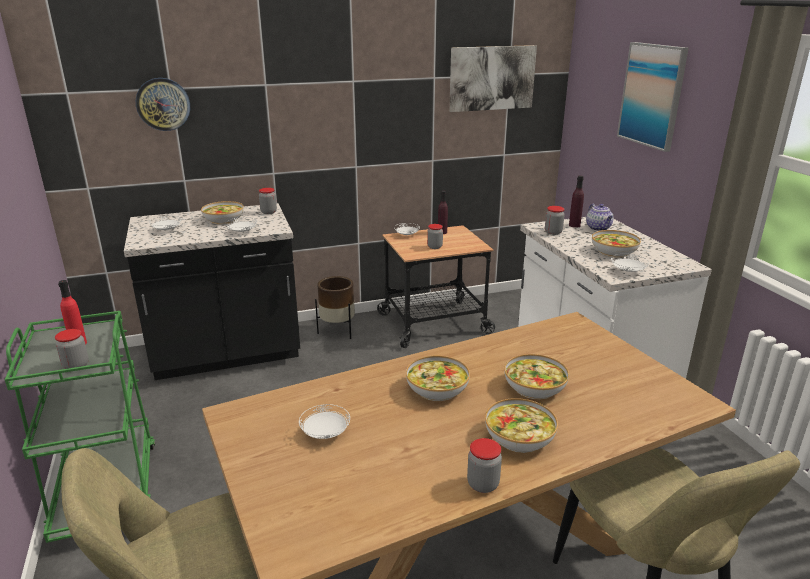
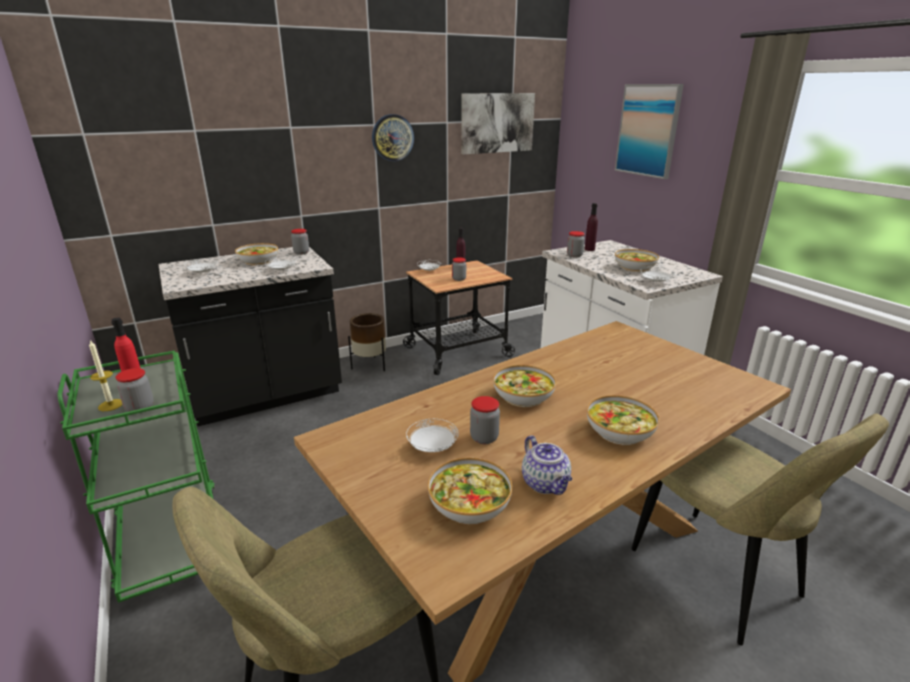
camera: 10 degrees left, 0 degrees up
(52, 360) = (111, 405): none -> candle
(163, 104) = (188, 146): wall clock -> wall clock (392, 137)
(483, 484) = (607, 477): jar -> jar (484, 438)
(534, 387) = (611, 386): bowl -> bowl (469, 504)
(599, 228) = (611, 250): teapot -> teapot (546, 484)

